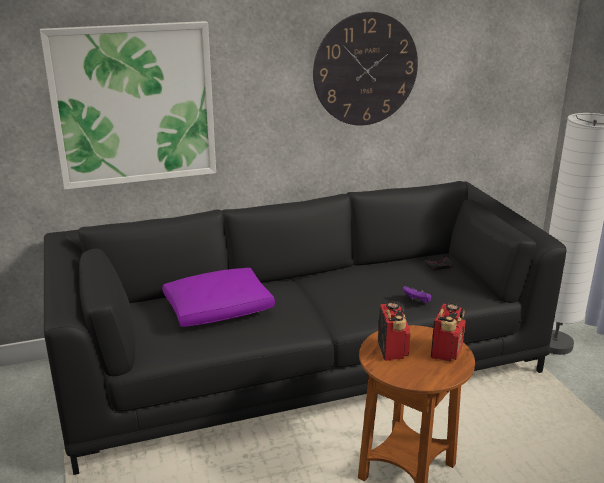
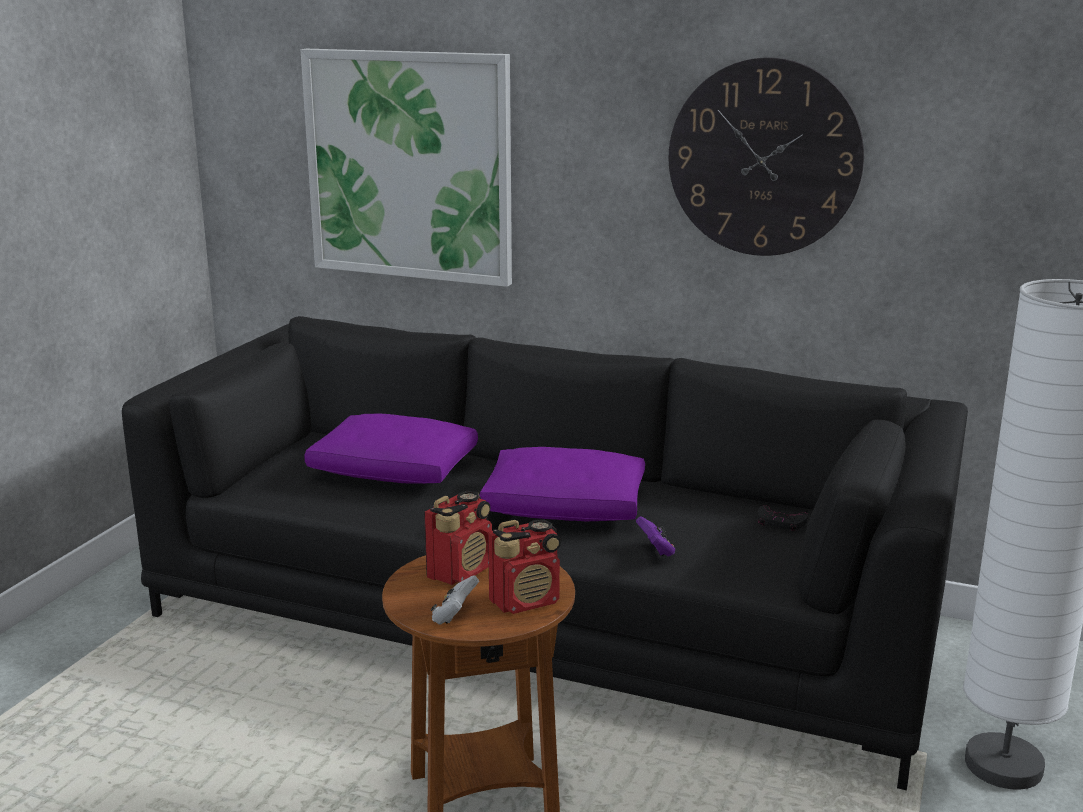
camera: 40 degrees right, 5 degrees down
(339, 295) = (566, 507): none -> purple pillow
(433, 374) = (454, 616): none -> white game controller

